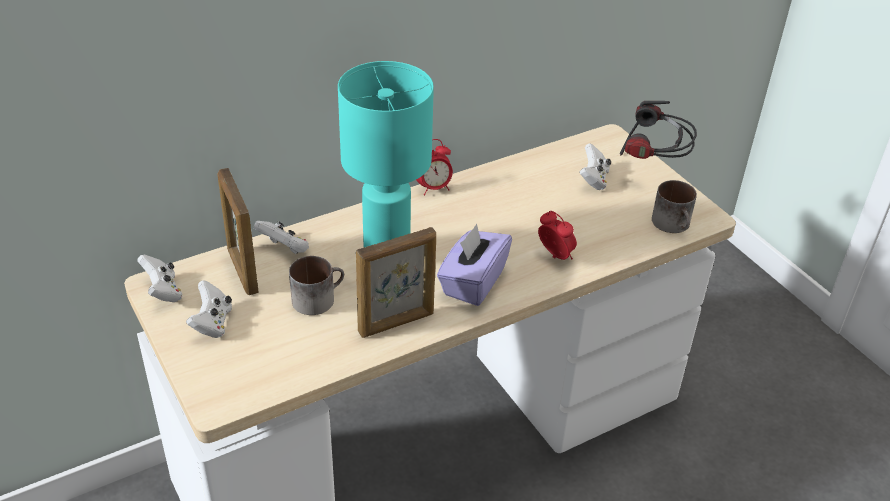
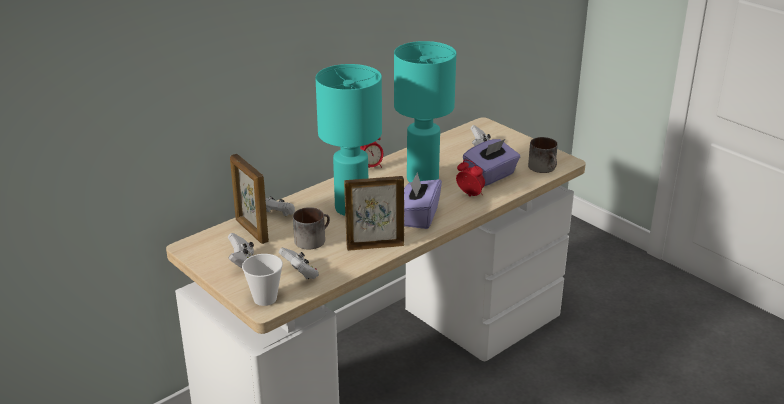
camera: 10 degrees left, 10 degrees down
(163, 292) = (198, 250): white game controller -> white game controller (300, 274)
(221, 390) = (265, 299): none -> cup
(397, 323) = (374, 246): picture frame -> picture frame turned 150 degrees counterclockwise
(499, 217) = (423, 178): none -> turquoise table lamp
(594, 227) = (490, 176): none -> purple tissue box
(652, 169) = (518, 139): headphones -> none

